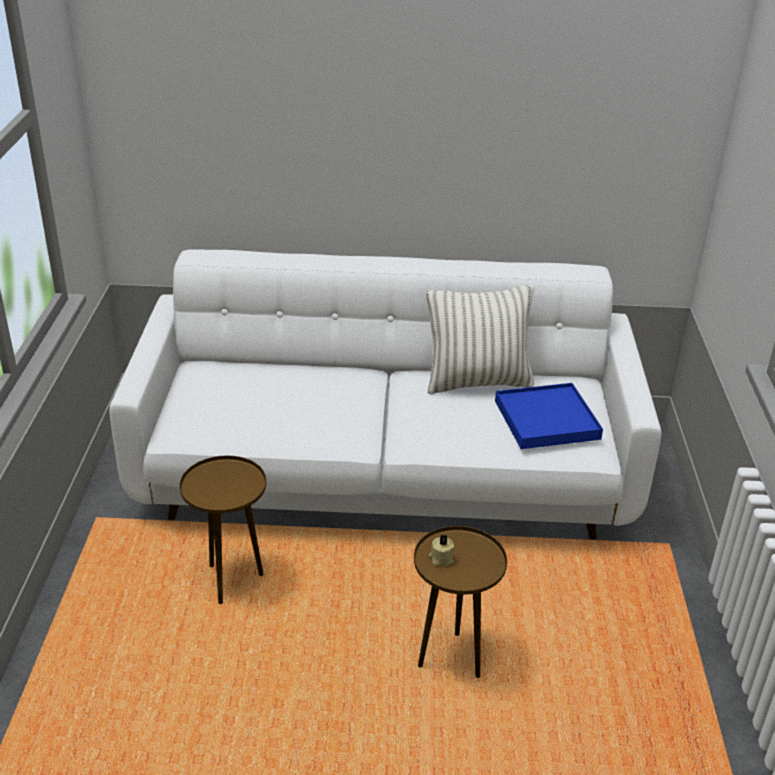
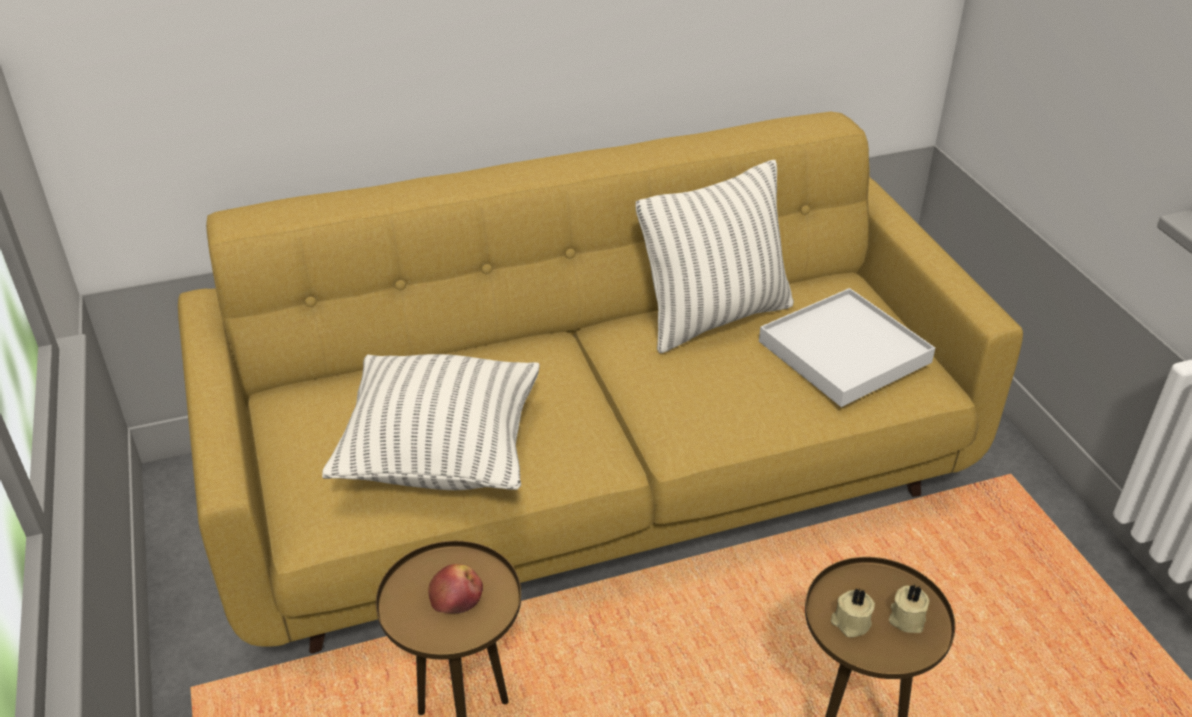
camera: 20 degrees left, 5 degrees up
(228, 484) = (457, 596): none -> apple
(264, 416) = (441, 456): none -> pillow
(386, 474) = (596, 479): white sofa -> yellow sofa
(476, 565) = (906, 618): none -> beige candle
(547, 420) = (844, 352): blue tray -> white tray

